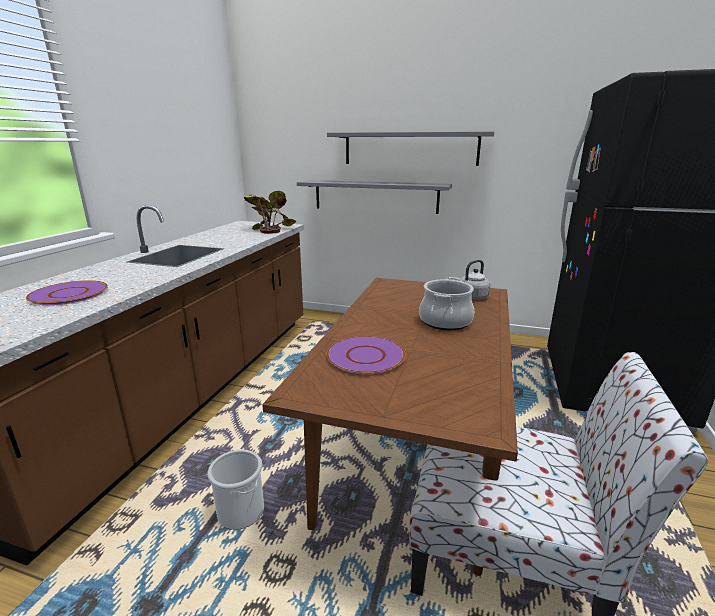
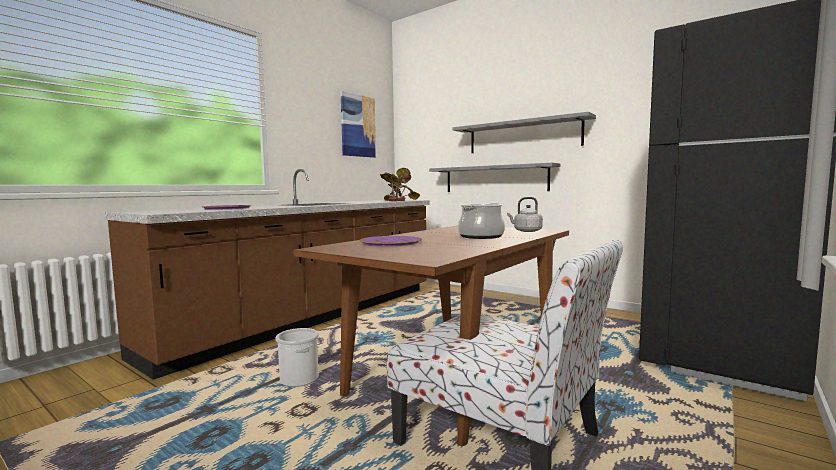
camera: 20 degrees right, 15 degrees down
(197, 123) = (358, 126): none -> picture

